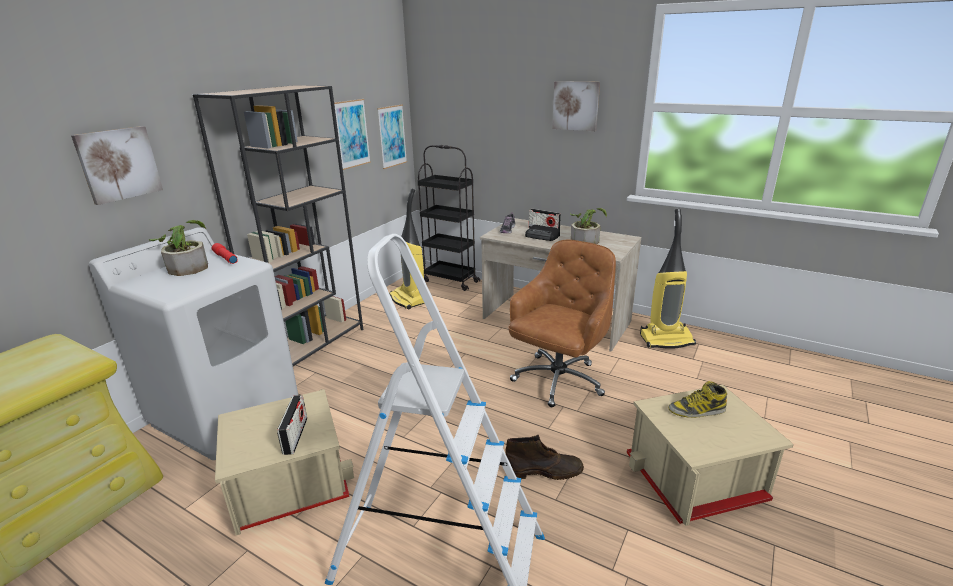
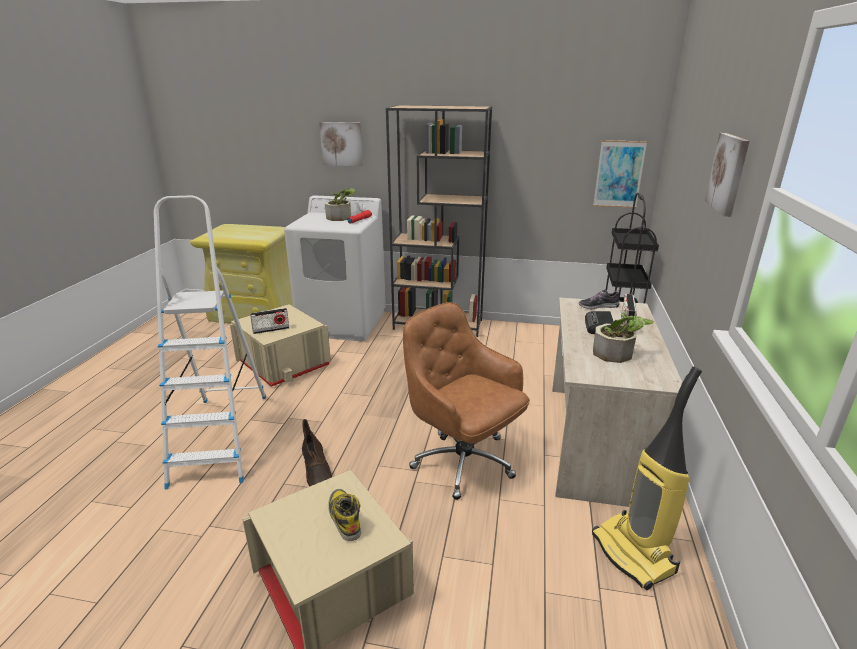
camera: 70 degrees right, 0 degrees up
(352, 134) = (556, 161): picture -> none
(409, 299) = (550, 342): vacuum cleaner -> none
(559, 380) = (464, 461): brown office chair -> brown office chair turned 150 degrees counterclockwise

